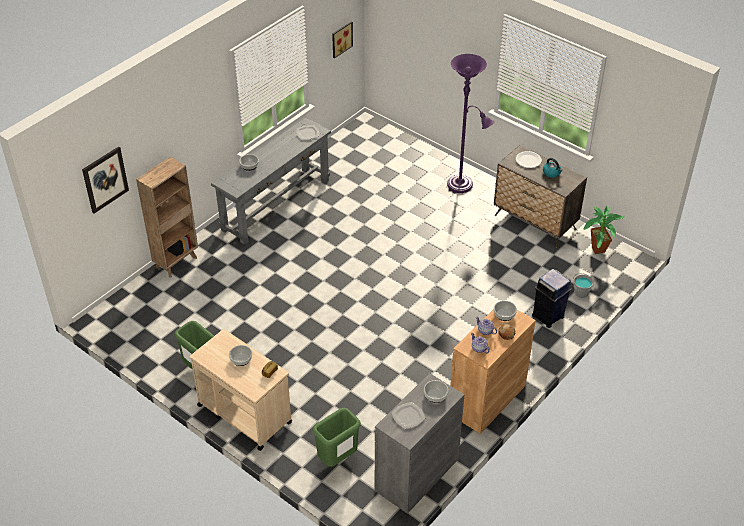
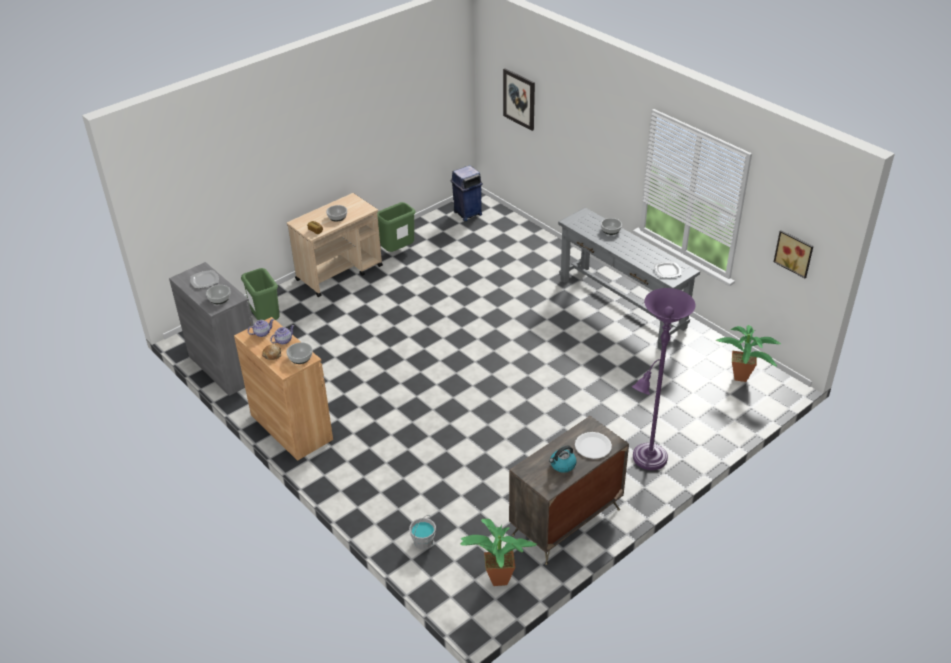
camera: 100 degrees right, 5 degrees down
(177, 262) = (541, 240): brown bookcase -> none
(363, 140) = (743, 378): none -> potted plant
(548, 316) = (392, 500): blue trash can -> blue trash can (467, 213)

